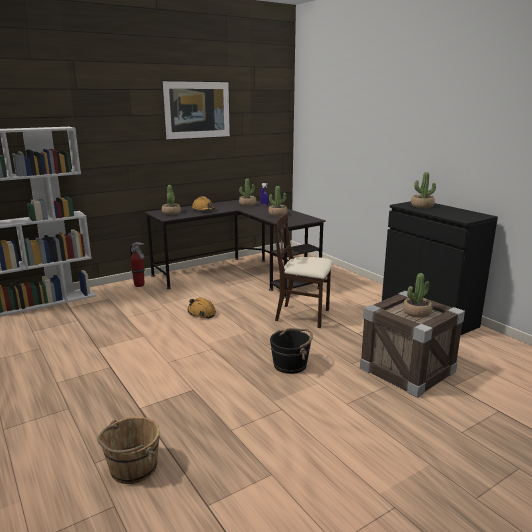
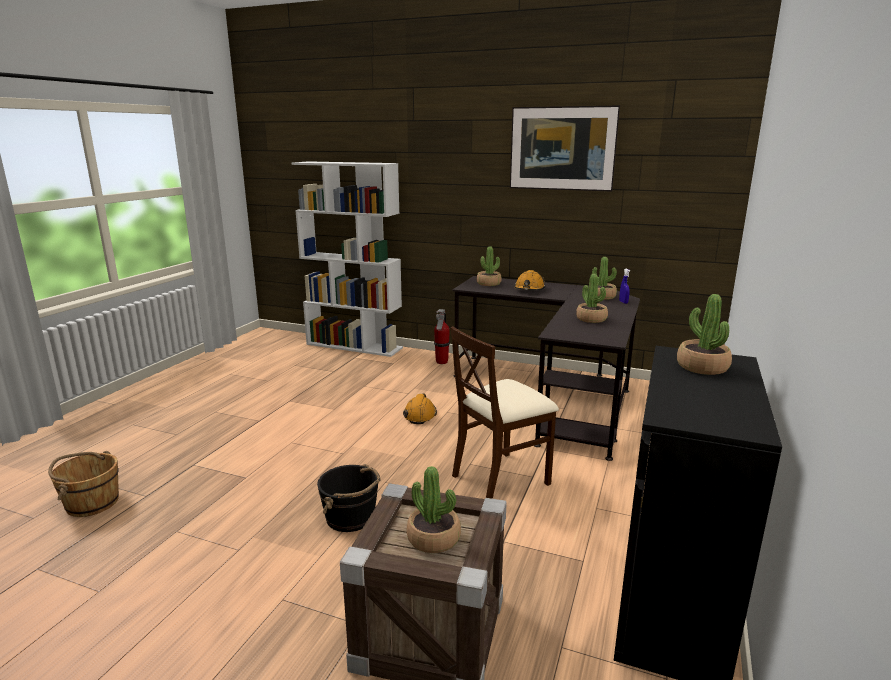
camera: 55 degrees right, 0 degrees up
(303, 315) = (500, 478): beige chair -> beige chair turned 105 degrees counterclockwise

